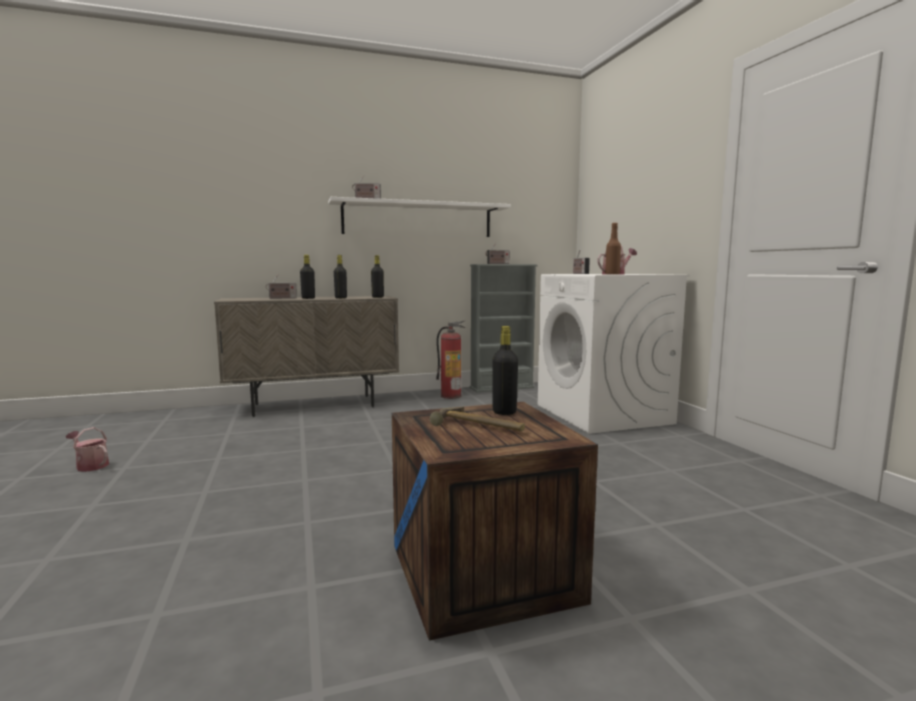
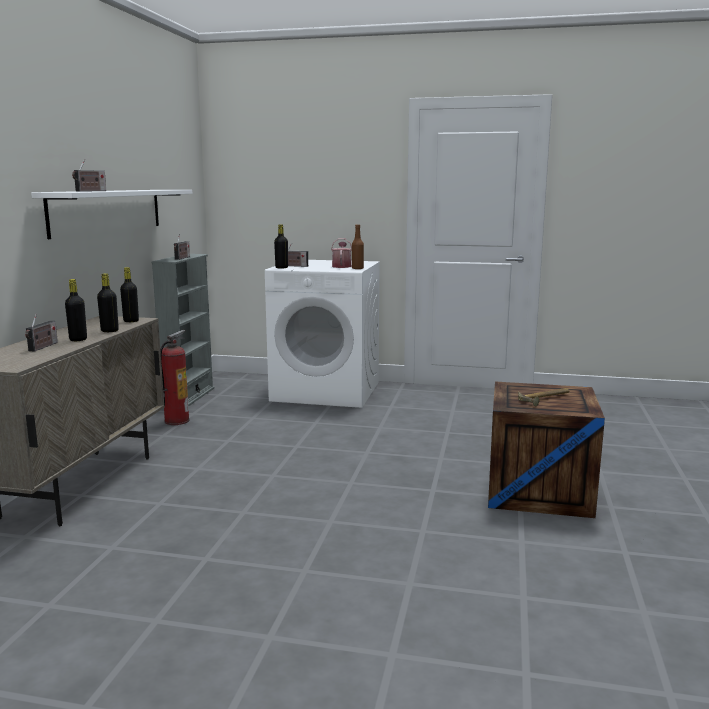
camera: 60 degrees left, 5 degrees up
(90, 465) = (107, 647): watering can -> none
(504, 412) = (518, 389): black bottle -> black bottle (281, 268)

